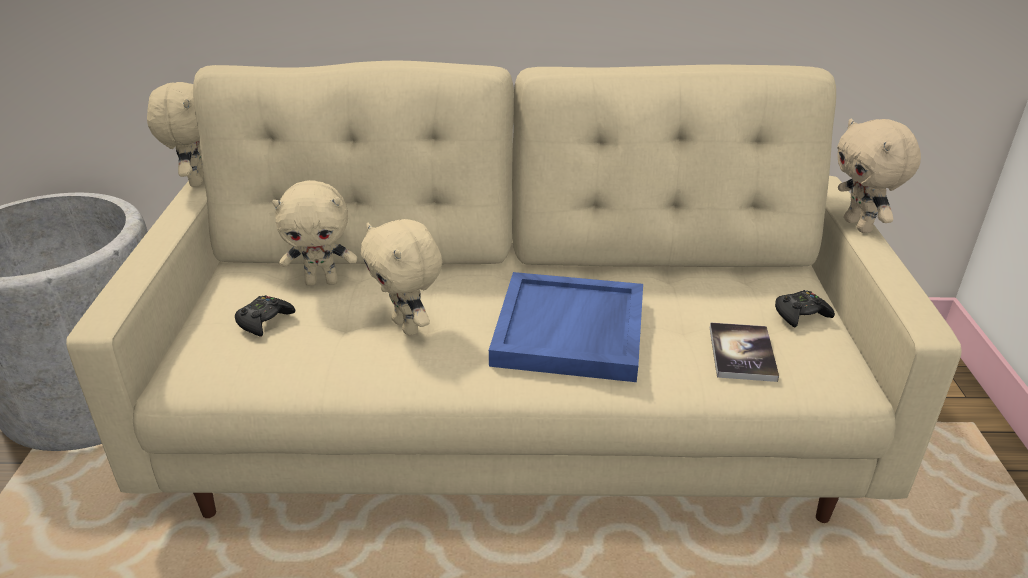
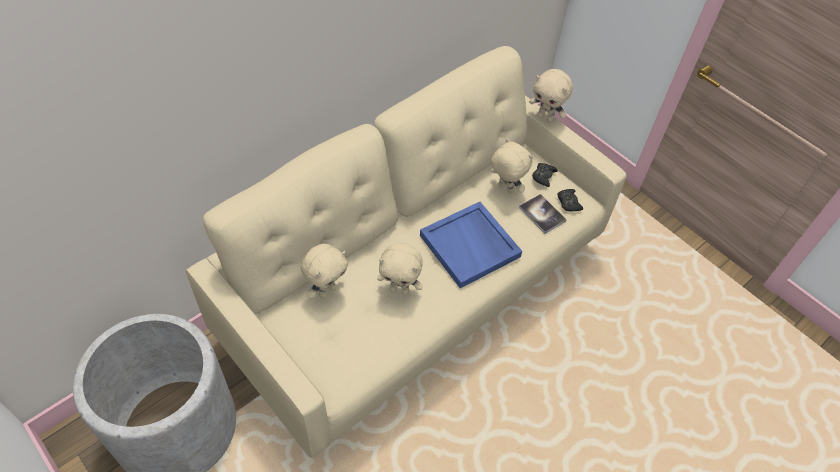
camera: 45 degrees left, 20 degrees up
(196, 180) = (203, 276): beige plush toy -> beige plush toy (505, 189)
(264, 321) = (333, 333): black game controller -> black game controller (568, 203)

